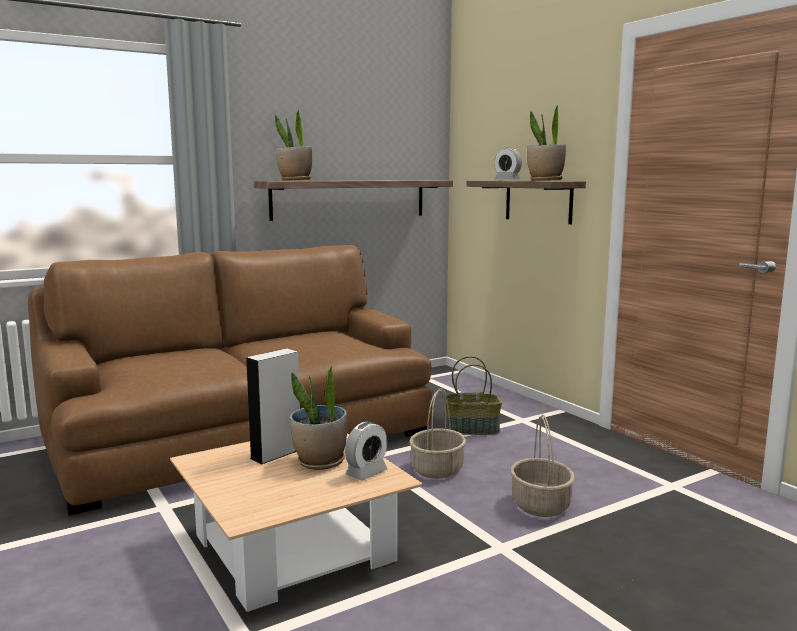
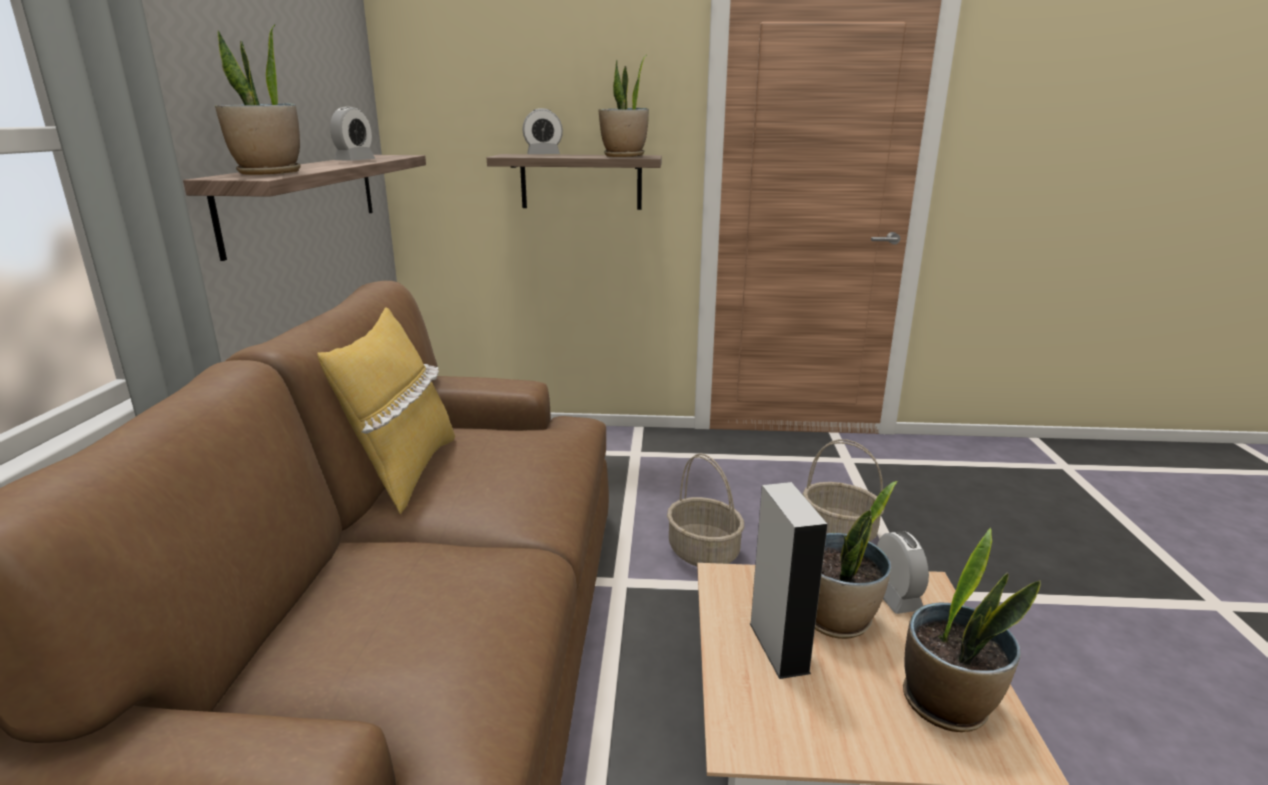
camera: 55 degrees left, 10 degrees up
(271, 498) = (947, 704): none -> potted plant
(281, 337) = (404, 472): none -> yellow pillow
(381, 180) = (355, 161): none -> alarm clock
(472, 429) = (623, 487): basket -> none

